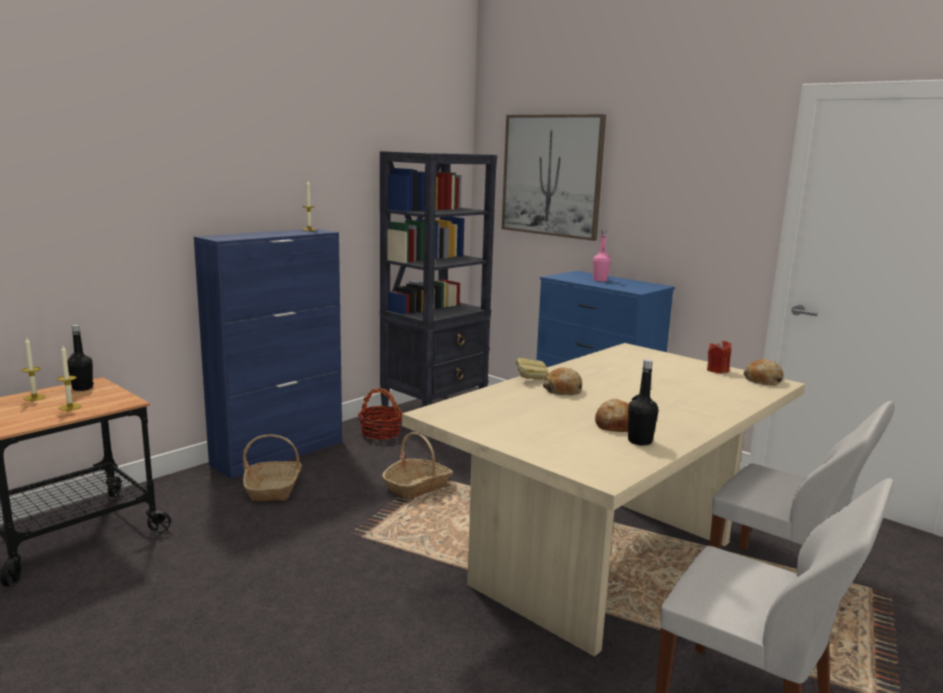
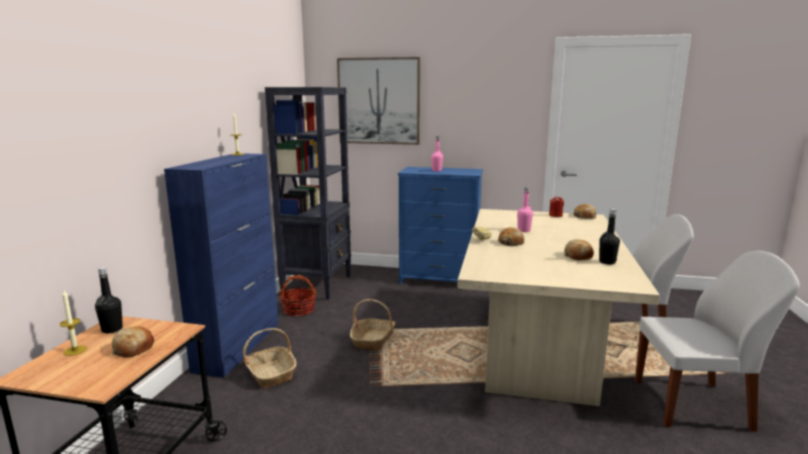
camera: 30 degrees left, 0 degrees up
(70, 407) = (133, 348): candle -> bread
(618, 380) = (524, 230): none -> pink bottle

